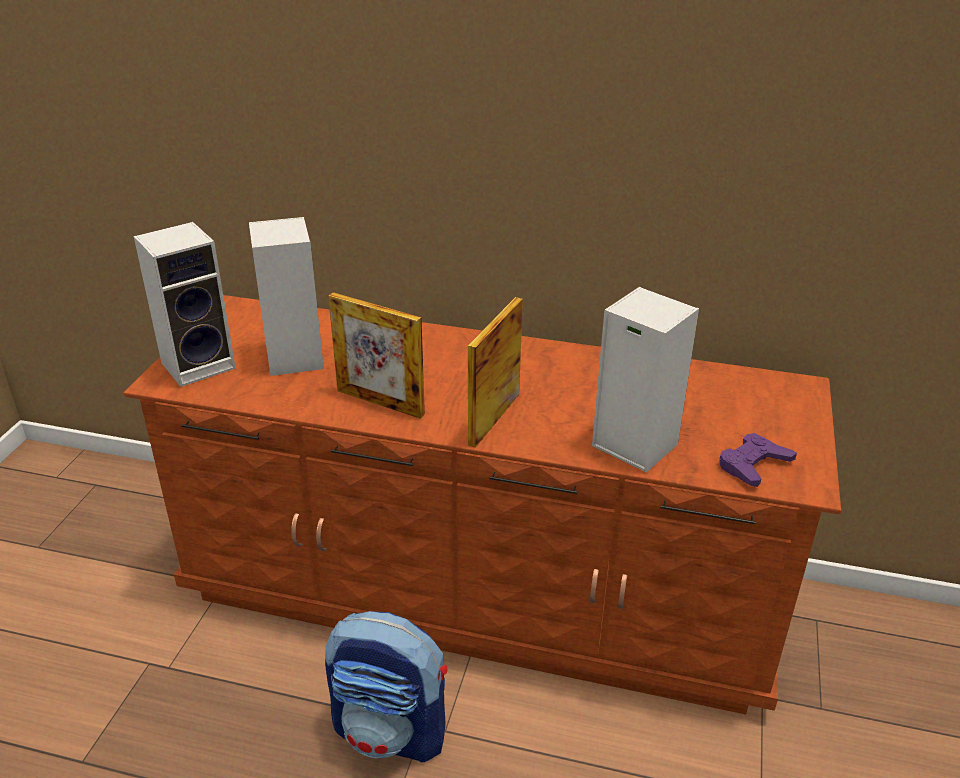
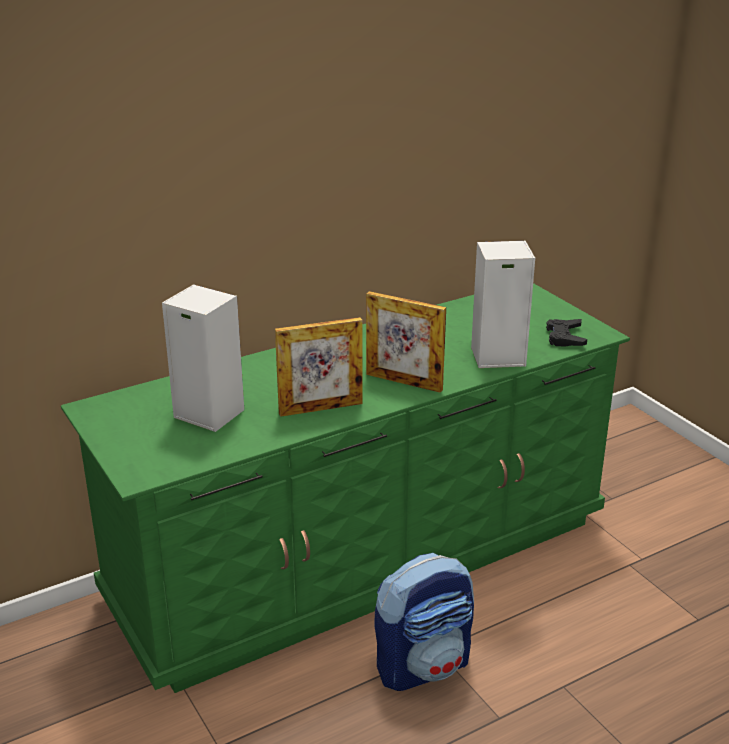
camera: 45 degrees left, 5 degrees down
(200, 364) = (146, 451): speaker -> none
(479, 591) = (362, 559): brown dresser -> green dresser
(494, 418) = (404, 382): picture frame -> picture frame turned 45 degrees counterclockwise
(753, 465) = (565, 337): purple game controller -> black game controller

